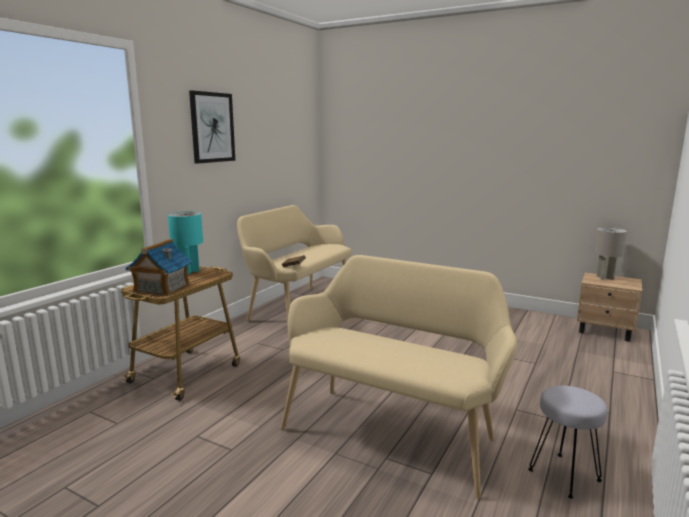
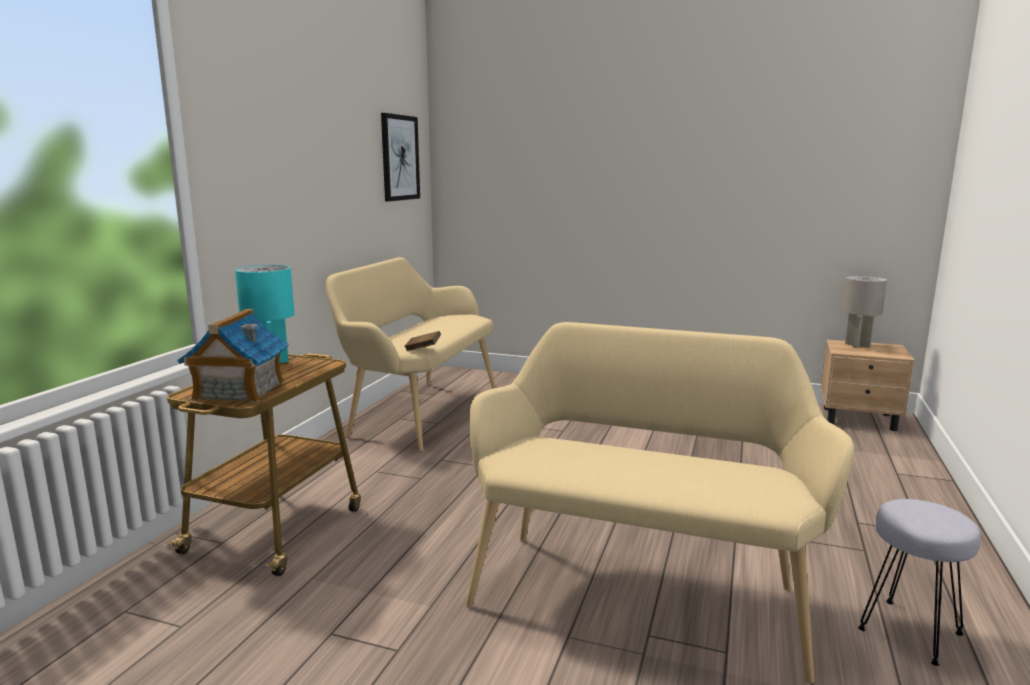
camera: 10 degrees left, 0 degrees up
(212, 127) = (286, 132): picture -> picture (399, 158)

